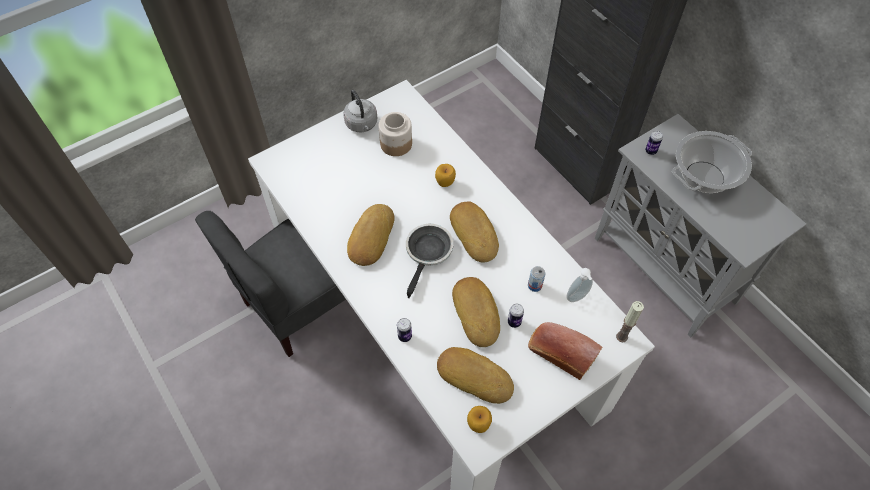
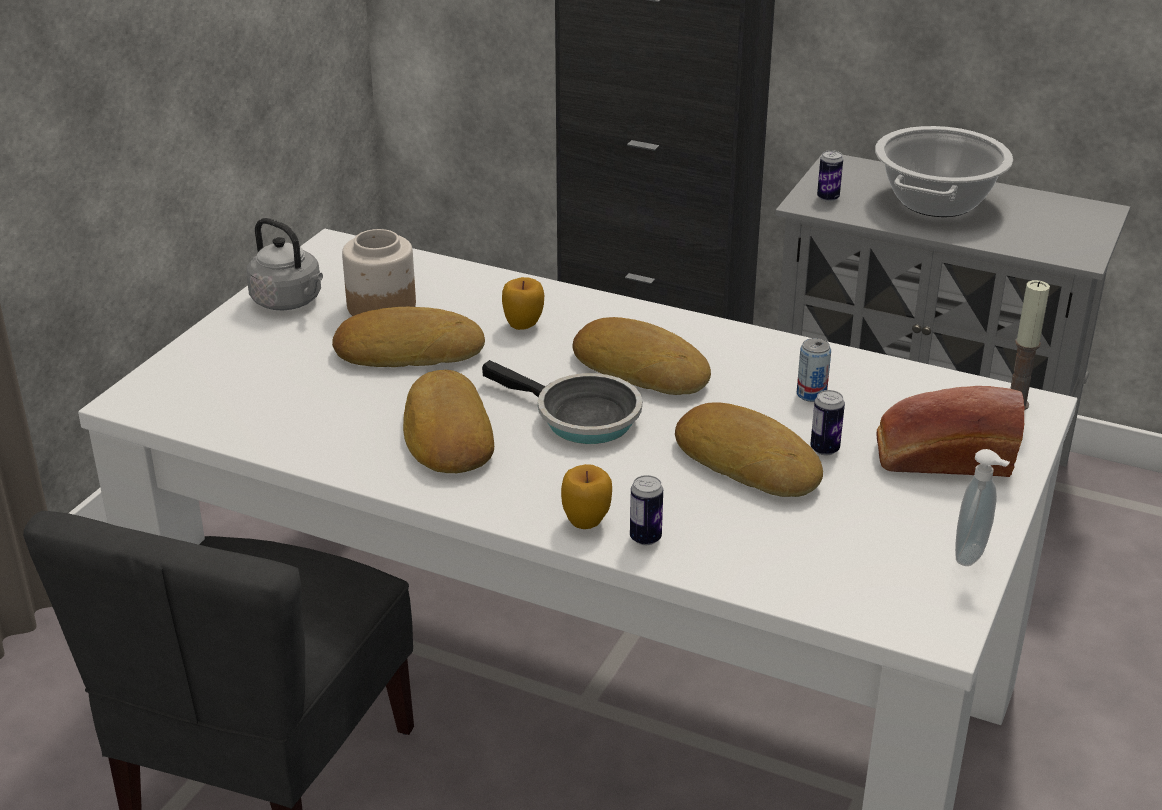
camera: 30 degrees left, 25 degrees down
(428, 253) = (580, 417): frying pan -> frying pan turned 135 degrees clockwise
(475, 376) = (829, 540): bread -> bread (408, 350)
(478, 425) = (904, 601): apple -> apple (586, 521)
(577, 298) = (897, 385): soap dispenser -> soap dispenser (973, 556)

